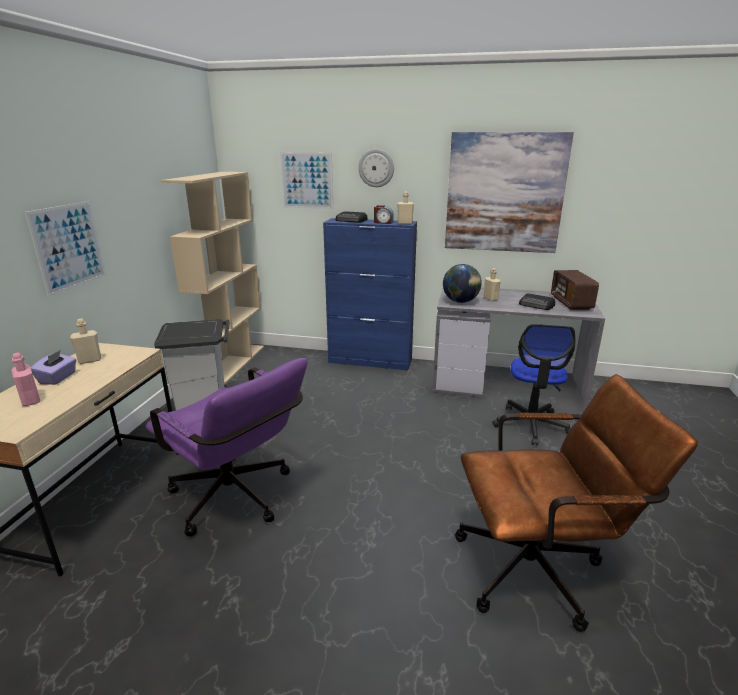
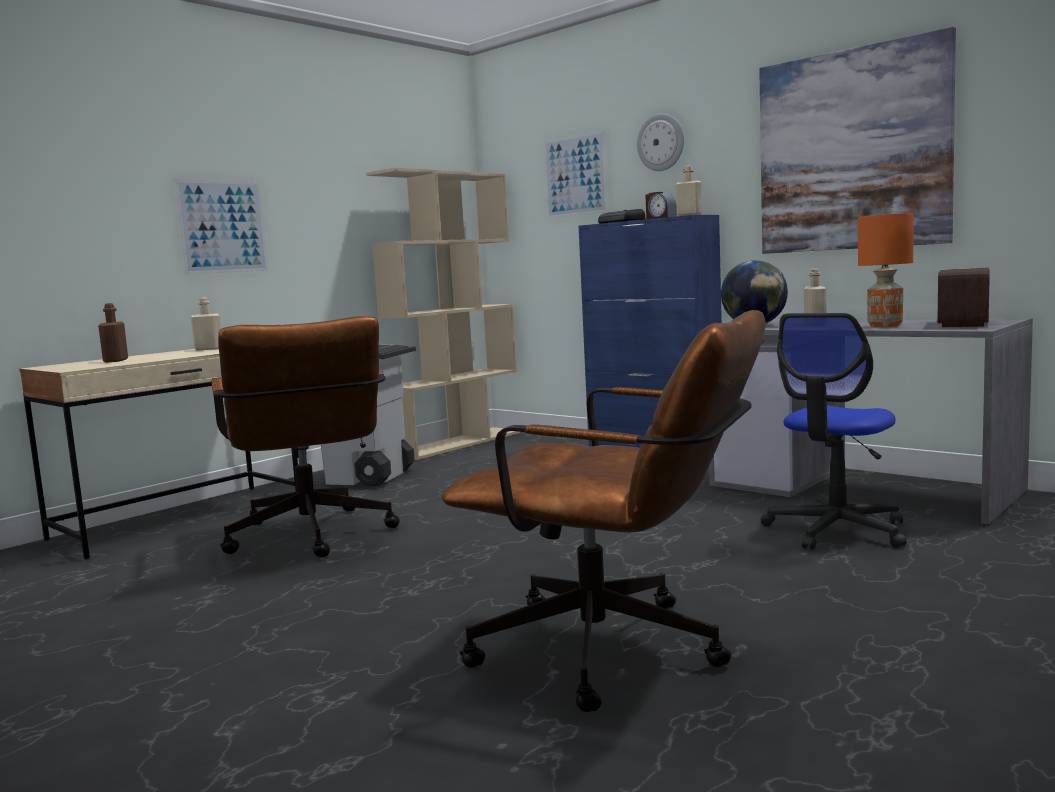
camera: 30 degrees right, 15 degrees down
(30, 400) = (116, 360): pink bottle -> brown bottle
(58, 378) = (161, 354): purple tissue box -> none
(237, 500) = (311, 539): purple office chair -> brown office chair
(536, 305) = (885, 325): radio -> orange table lamp

